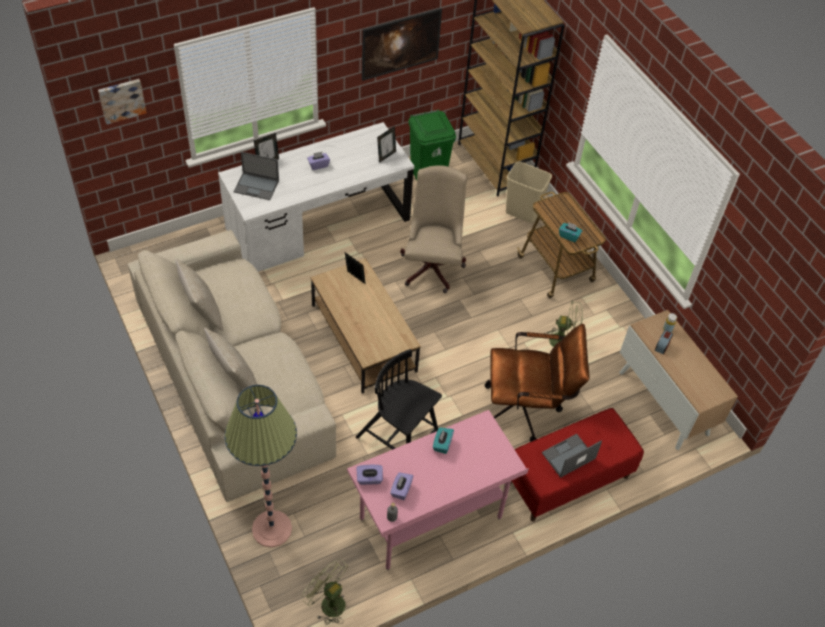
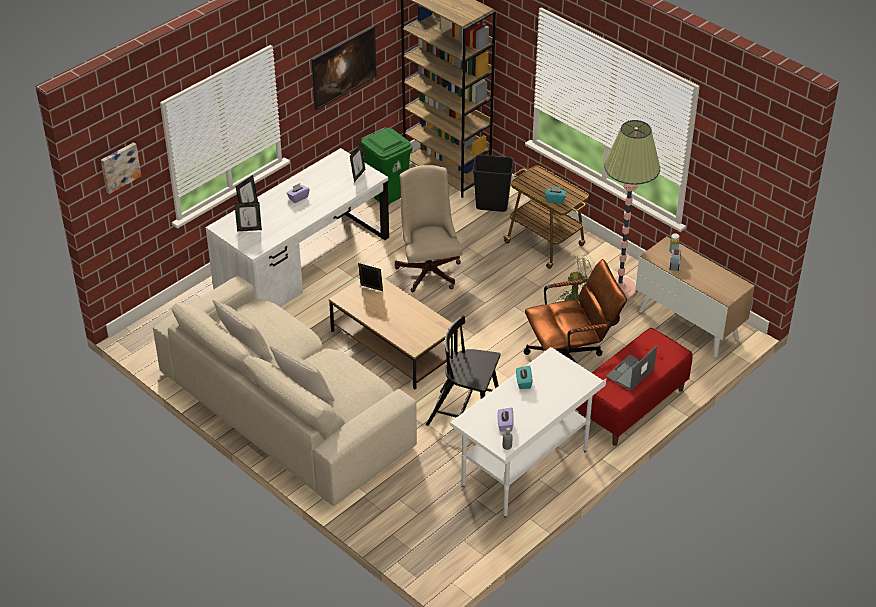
camera: 15 degrees left, 10 degrees down
(257, 186) = (249, 229): laptop -> picture frame
(272, 529) = (385, 516): floor lamp -> floor lamp (619, 288)
(328, 602) = (464, 556): green fan -> none
(369, 479) = (473, 424): purple tissue box -> none
(431, 519) = (525, 469): pink desk -> white desk
(523, 212) = (492, 205): beige trash can -> black trash can

